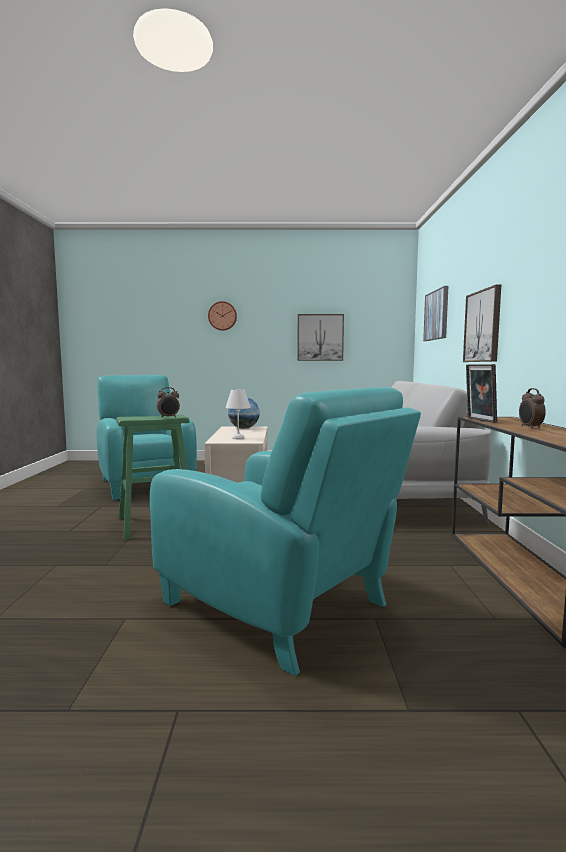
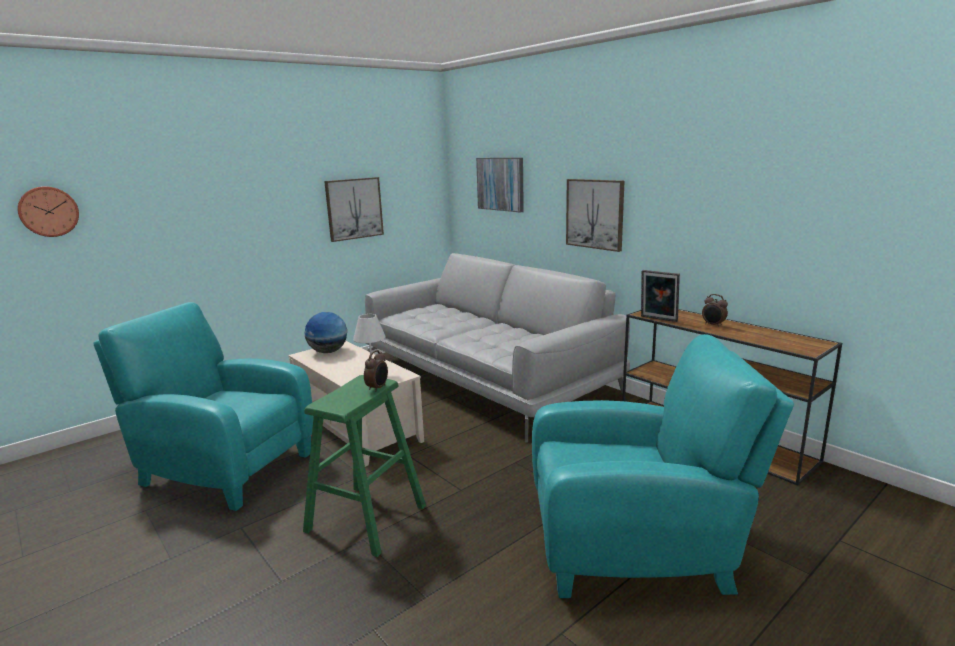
camera: 40 degrees left, 10 degrees up
(222, 316) = (222, 191): wall clock -> wall clock (48, 211)

